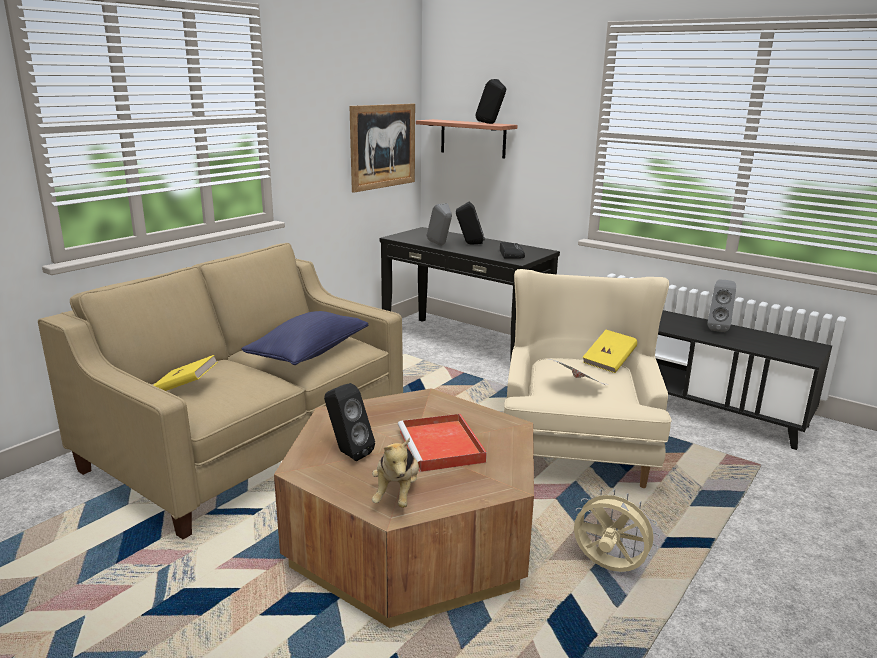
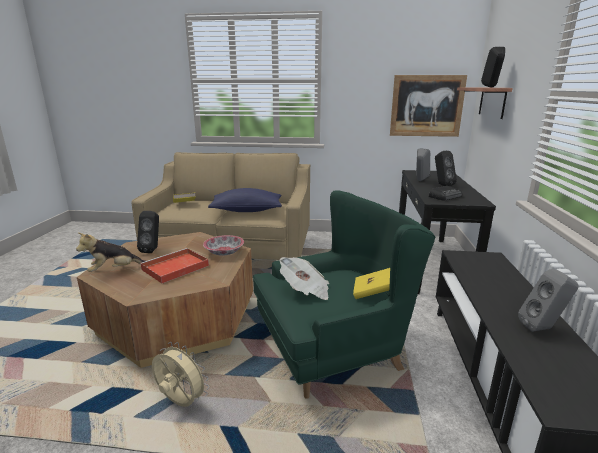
camera: 60 degrees right, 0 degrees up
(426, 405) = (224, 252): none -> bowl
(576, 448) = (335, 348): beige armchair -> green armchair
(608, 568) = (180, 402): beige fan -> beige fan turned 60 degrees counterclockwise

